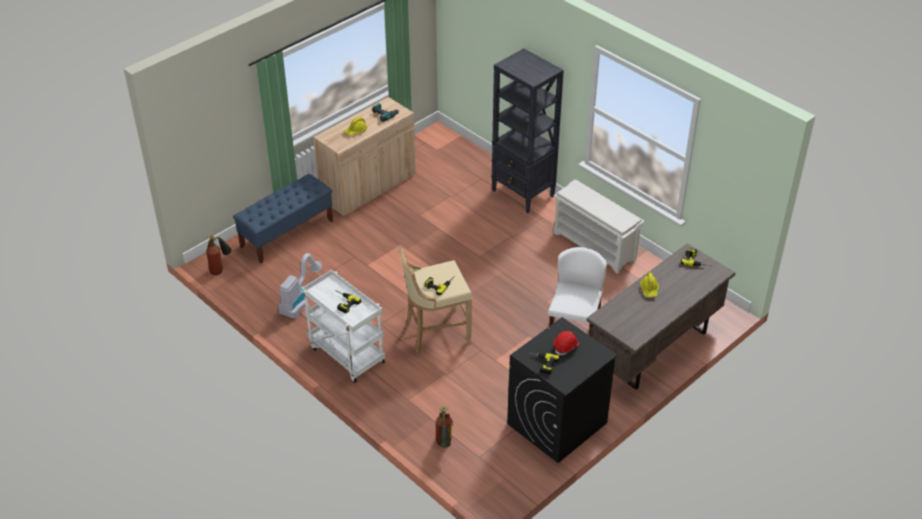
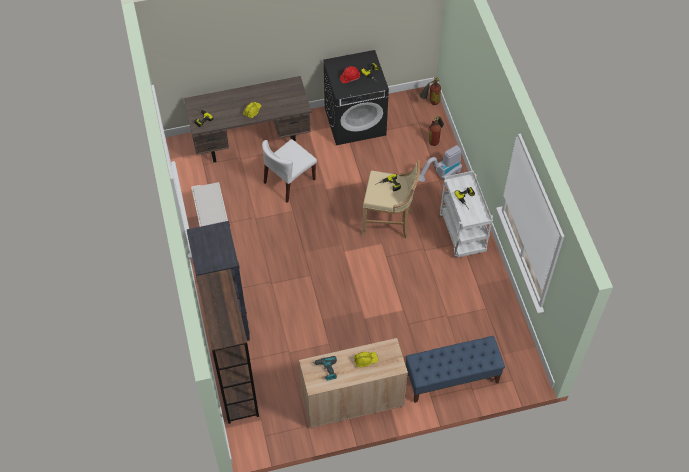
camera: 150 degrees left, 15 degrees up
(220, 268) = (524, 365): fire extinguisher -> fire extinguisher (430, 102)
(300, 301) = (473, 299): vacuum cleaner -> vacuum cleaner (441, 175)
(476, 160) = (236, 386): none -> brown bookcase

